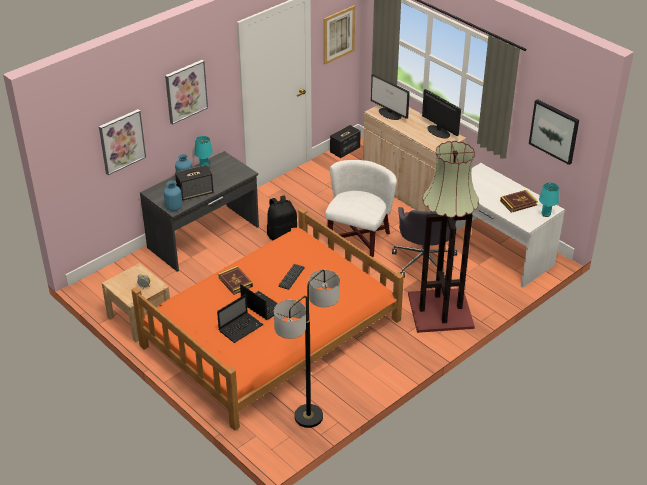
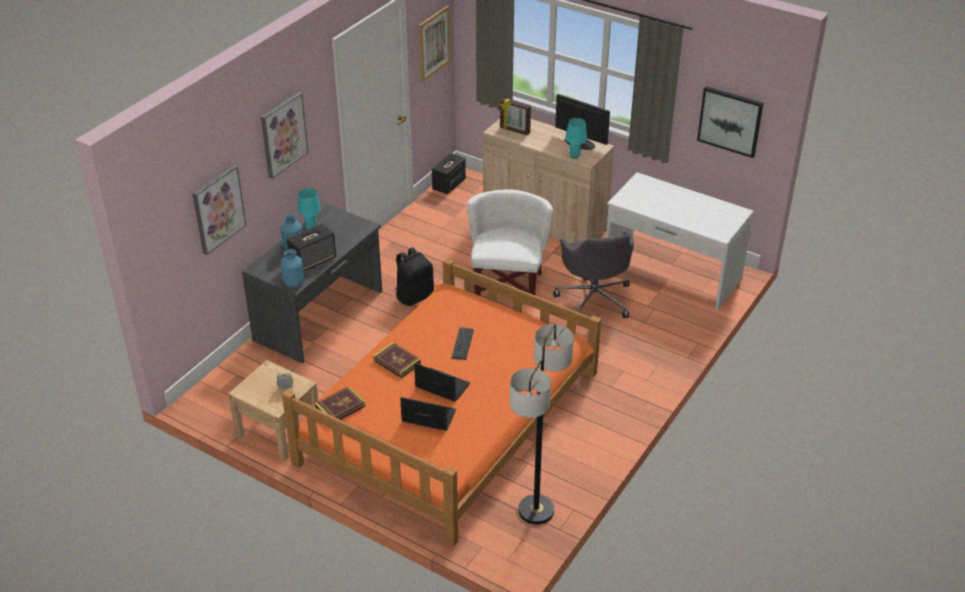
camera: 15 degrees left, 0 degrees up
(241, 327) = (427, 417): laptop -> laptop turned 105 degrees counterclockwise
(390, 114) = (514, 130): monitor -> picture frame
(439, 311) = (636, 355): floor lamp -> none
(518, 203) = (700, 211): book -> book (340, 407)
(546, 214) = (736, 220): turquoise table lamp -> turquoise table lamp (574, 155)

